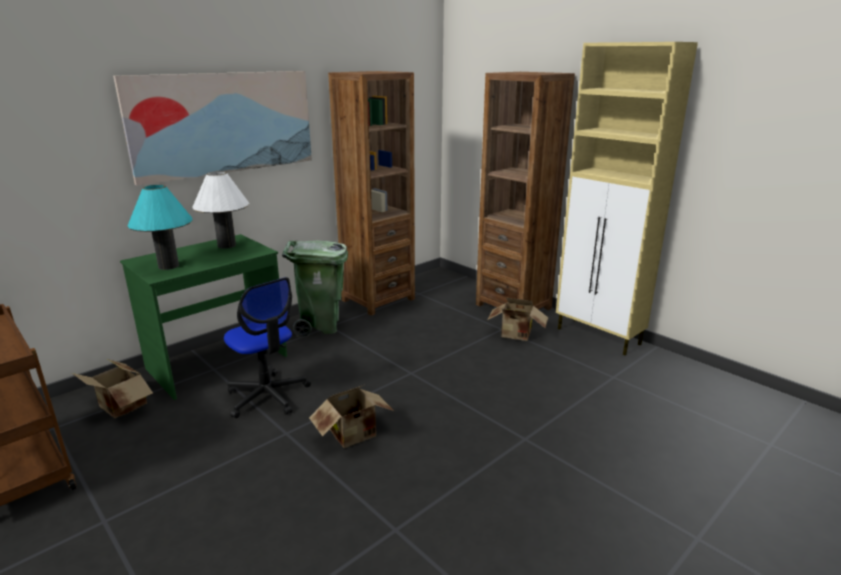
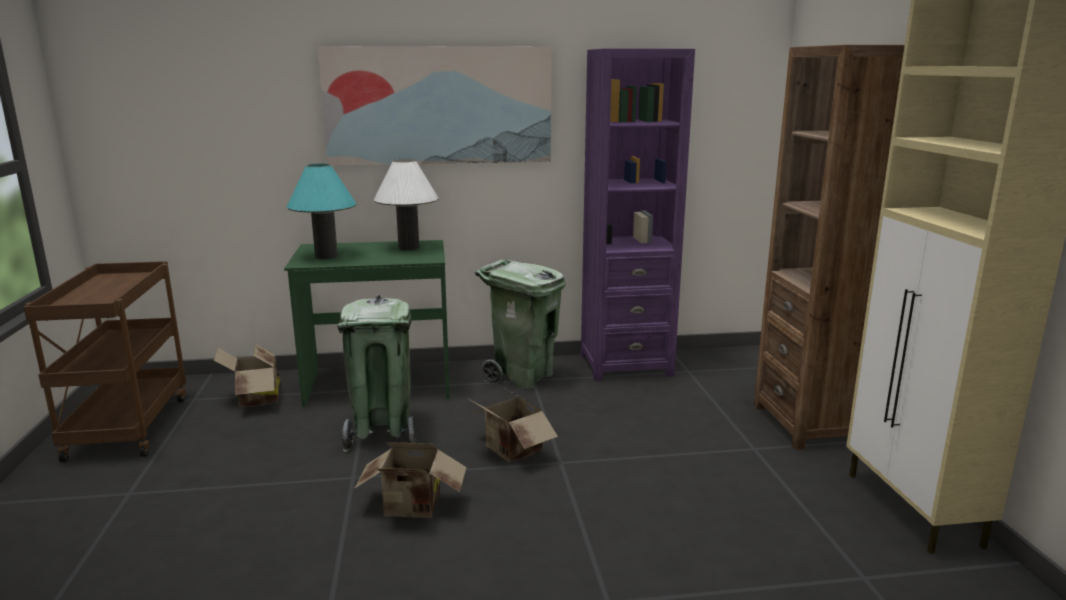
camera: 35 degrees right, 5 degrees down
(267, 396) = (382, 433): office chair -> green trash can
(378, 299) = (625, 365): brown bookcase -> purple bookcase
(516, 336) = (766, 464): cardboard box -> cardboard box (510, 451)

